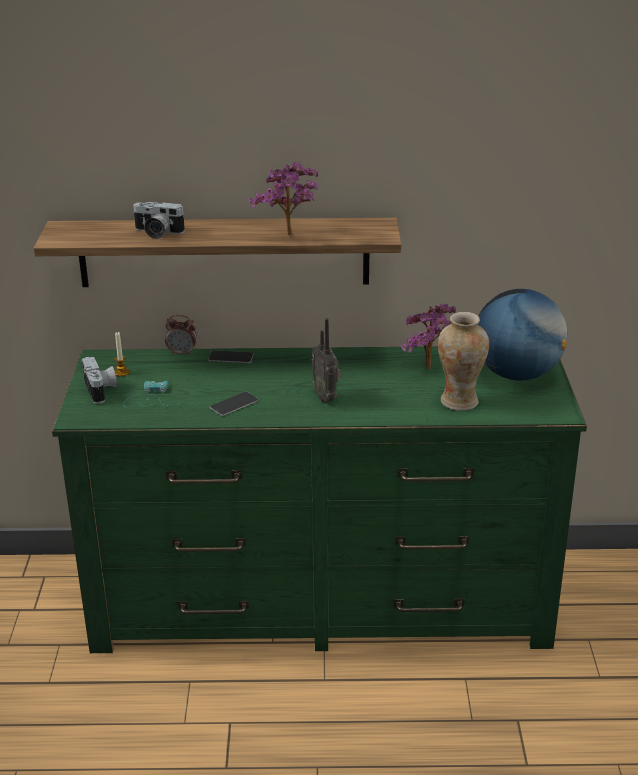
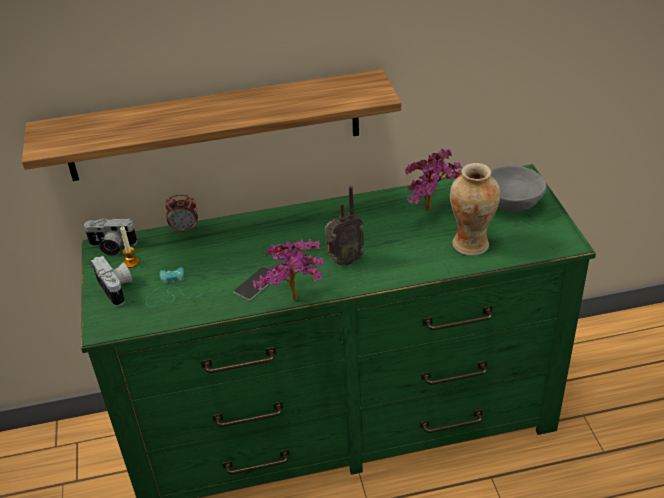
camera: 10 degrees left, 10 degrees up
(157, 233) = (148, 123): camera -> camera (111, 247)
(231, 357) = (234, 226): phone -> none
(290, 237) = (288, 109): potted plant -> potted plant (297, 302)
(326, 397) = (344, 260): radio -> radio turned 75 degrees counterclockwise
(516, 374) = (511, 204): globe -> grey bowl

